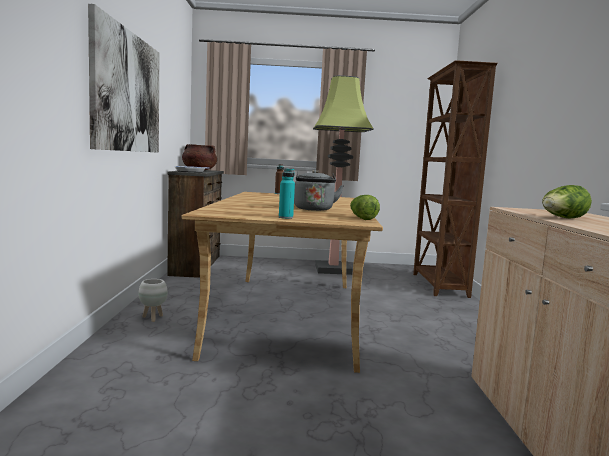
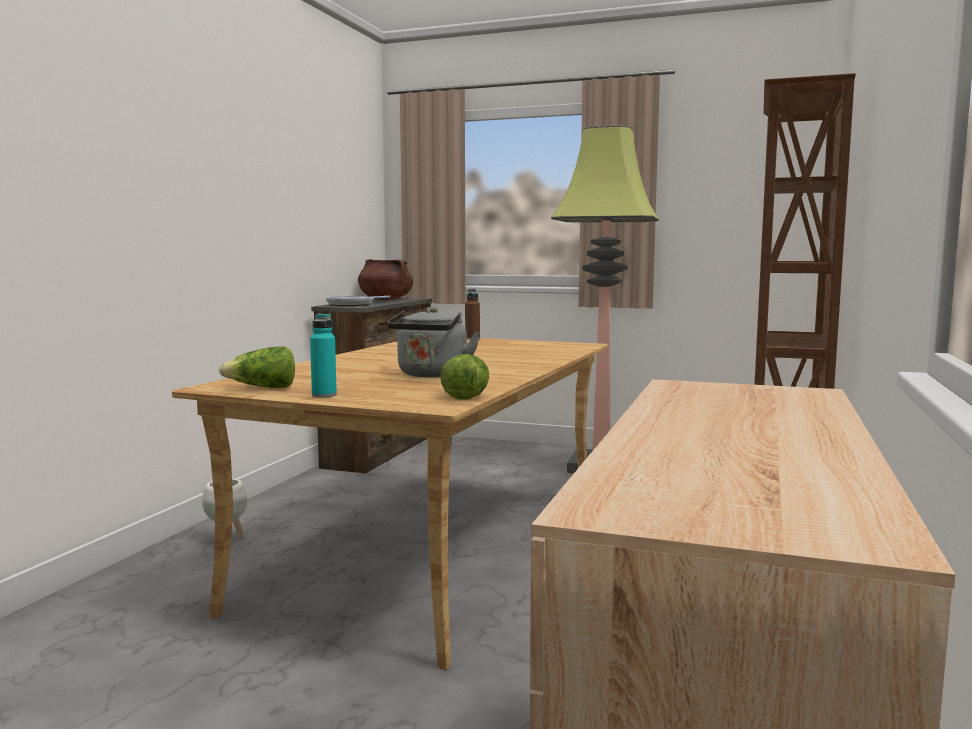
camera: 20 degrees right, 0 degrees up
(127, 92) = (198, 196): picture -> none
(562, 218) = (681, 416): lettuce -> lettuce (262, 388)

